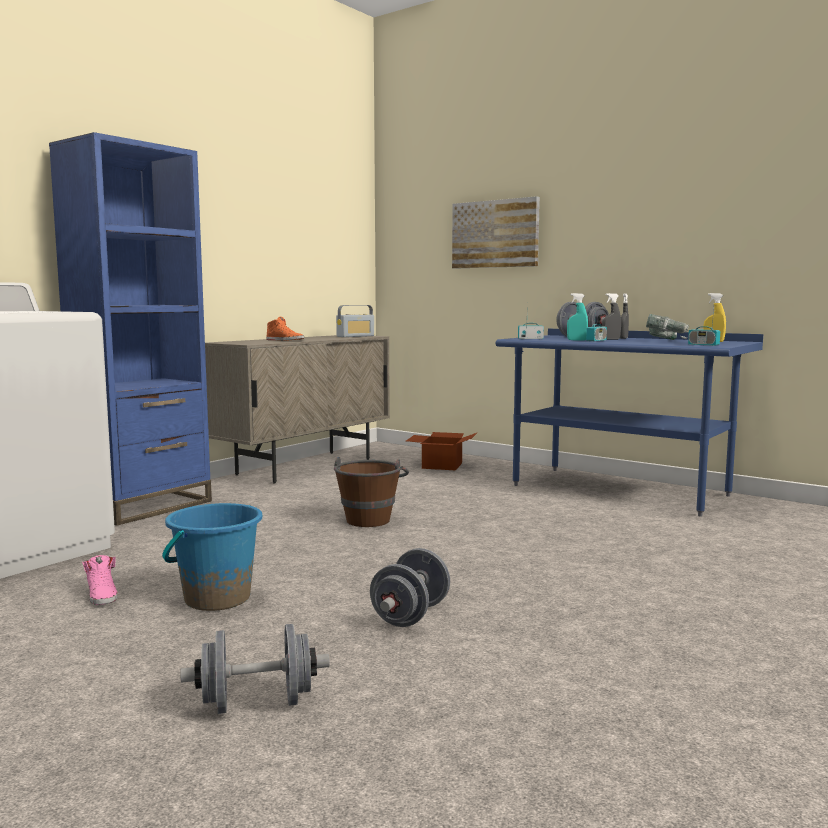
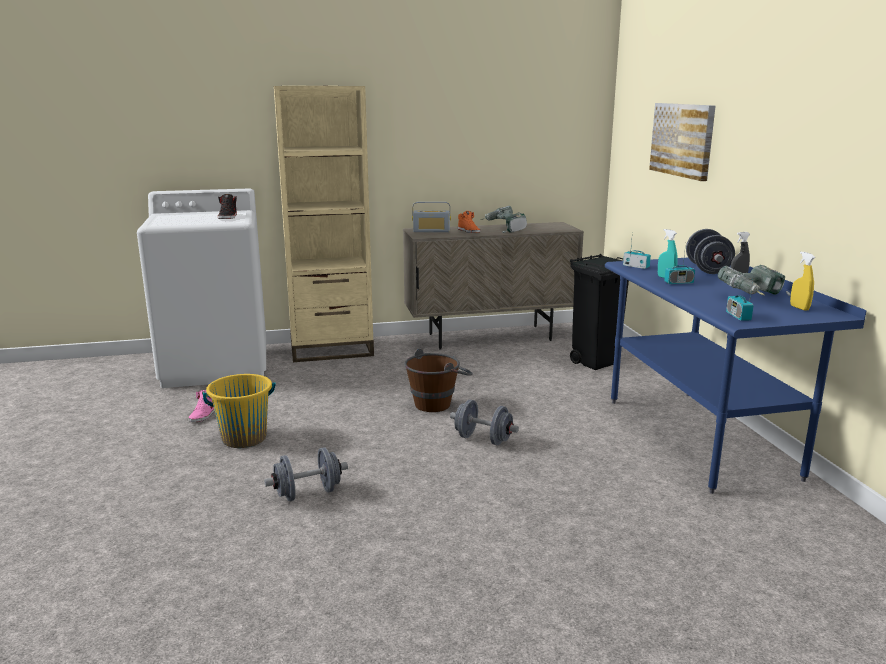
camera: 40 degrees right, 10 degrees up
(36, 311) = (228, 217): none -> black shoe
(144, 506) = (331, 350): blue bookcase -> beige bookcase
(217, 598) = (244, 438): blue bucket -> yellow bucket
(257, 704) = (145, 515): grey dumbbell -> grey dumbbell (483, 439)
(313, 338) = (504, 229): none -> power drill
(355, 336) = (551, 228): radio -> radio (431, 231)
(441, 465) = (596, 362): cardboard box -> black trash can
(611, 339) = (709, 281): grey spray bottle -> none

